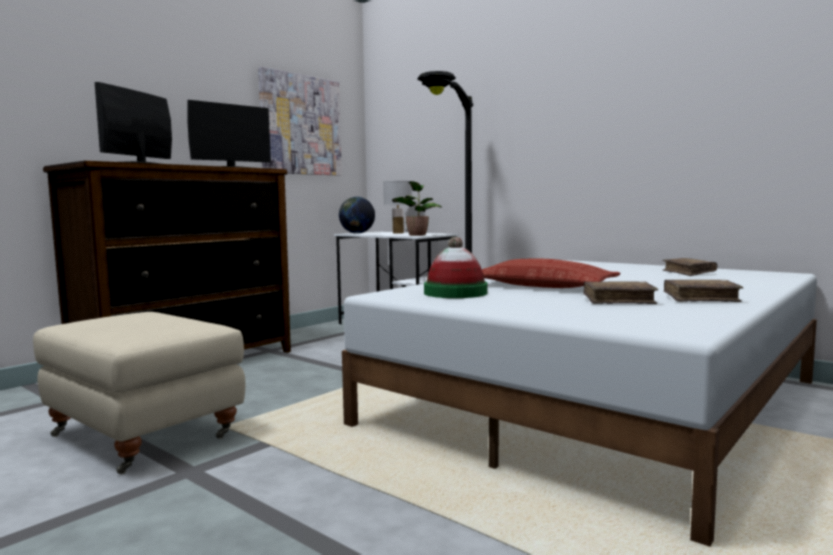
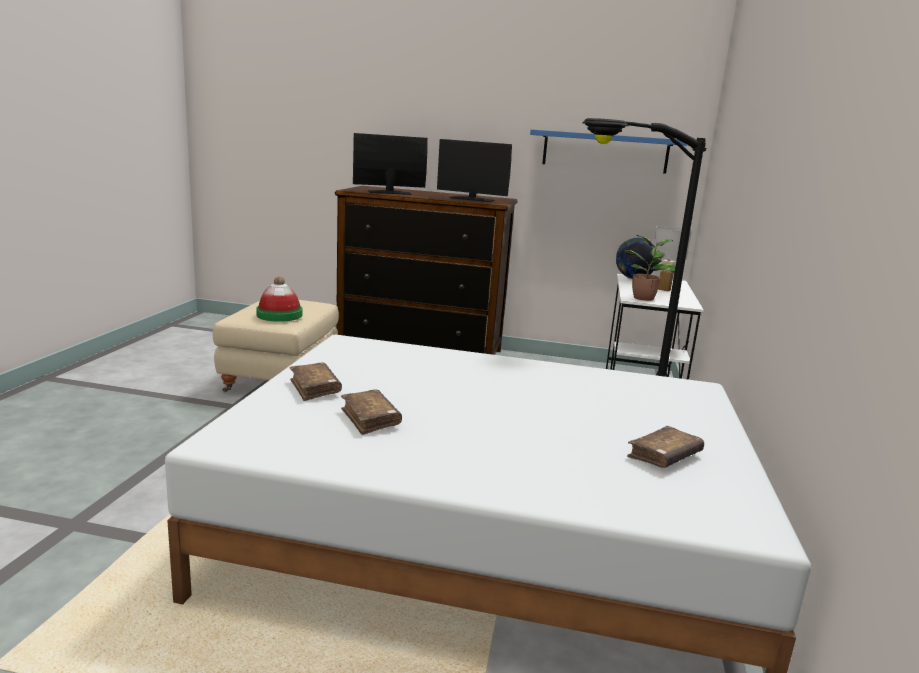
camera: 60 degrees right, 10 degrees up
(300, 125) = (605, 151): picture -> blue shelf
(455, 293) = (373, 360): hat -> hat (279, 315)
(542, 286) = (445, 386): pillow -> none
(701, 299) = (412, 456): brown book -> brown book (315, 388)

